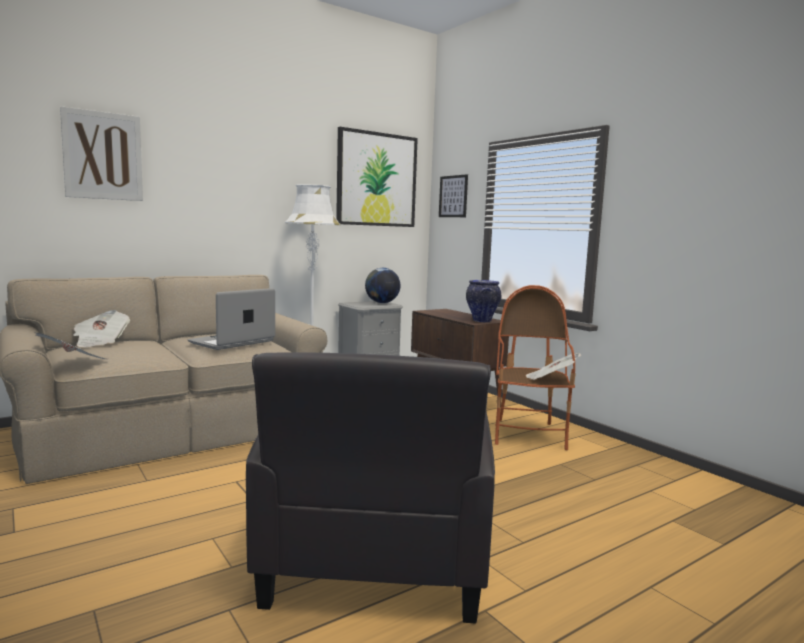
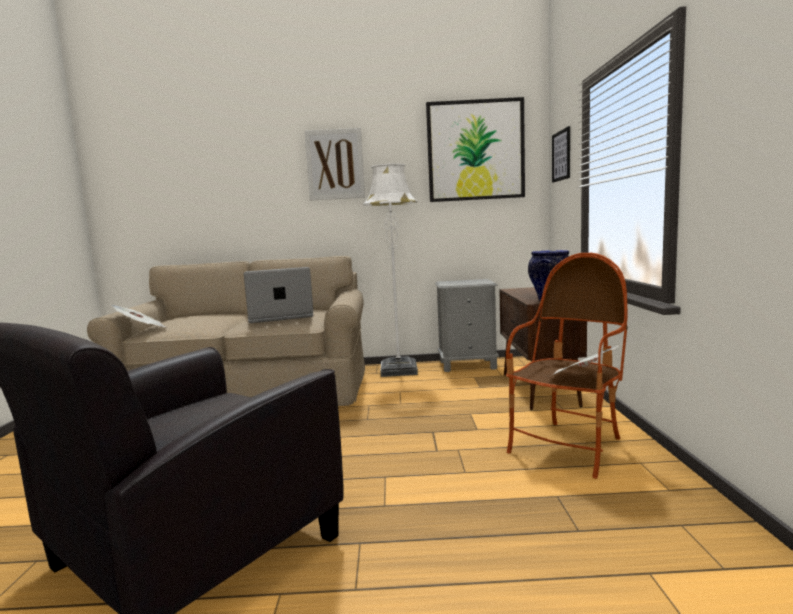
camera: 35 degrees right, 0 degrees up
(100, 342) = (197, 314): newspaper -> none
(103, 156) = (216, 165): picture -> picture (335, 164)
(382, 303) = (479, 281): globe -> none

